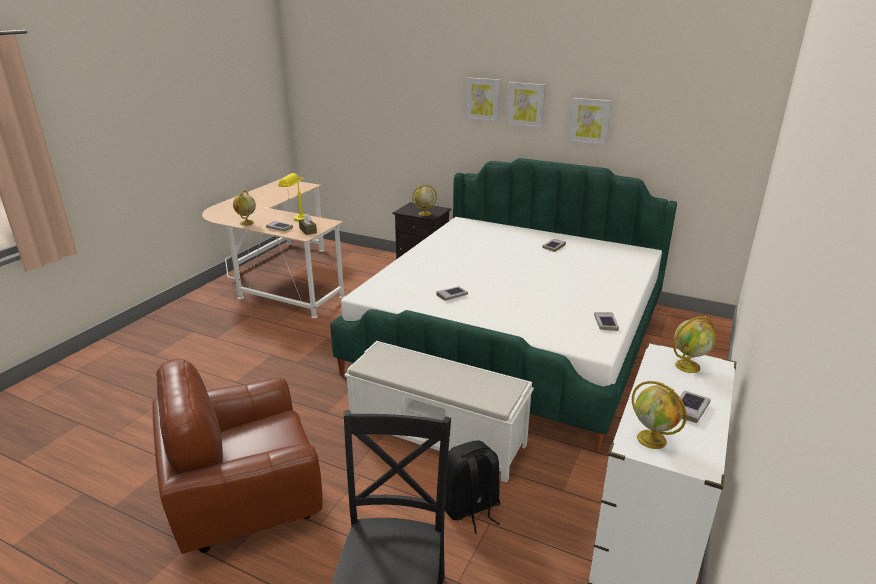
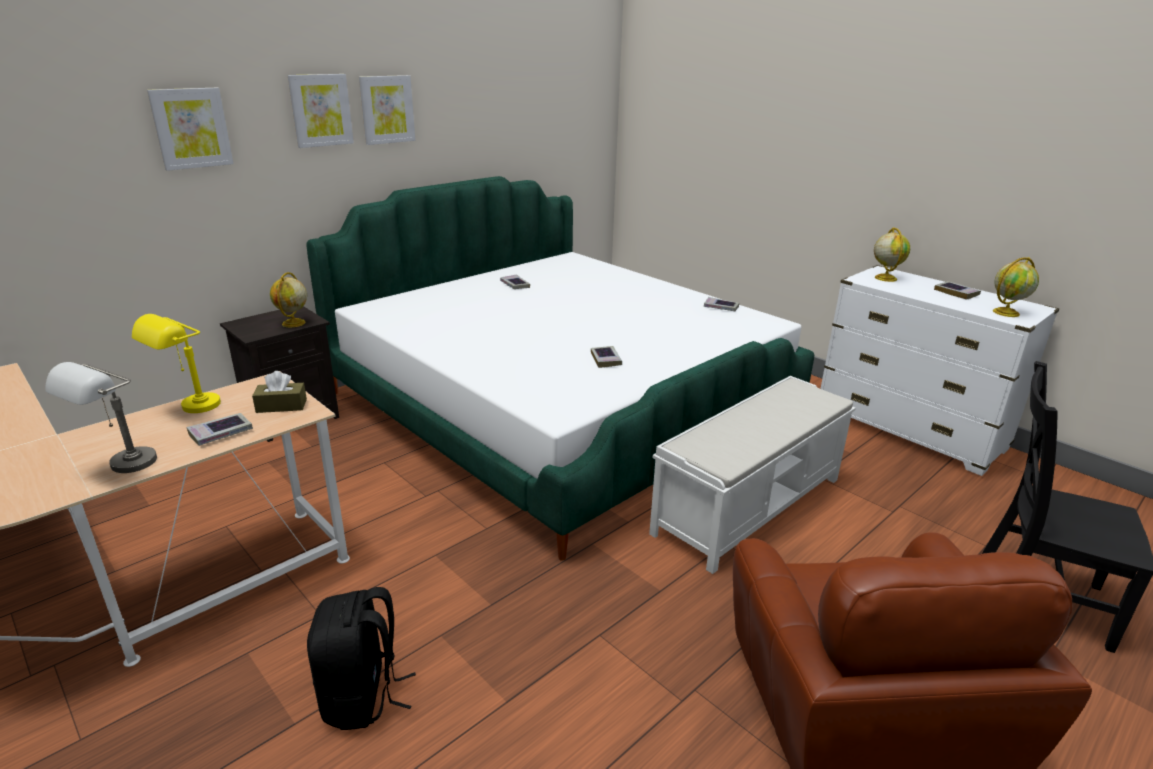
camera: 70 degrees left, 0 degrees up
(247, 223) = (121, 469): globe -> grey table lamp
(471, 509) = (878, 512): black backpack -> black backpack (363, 697)
(590, 121) = (467, 120): picture -> picture (191, 128)

